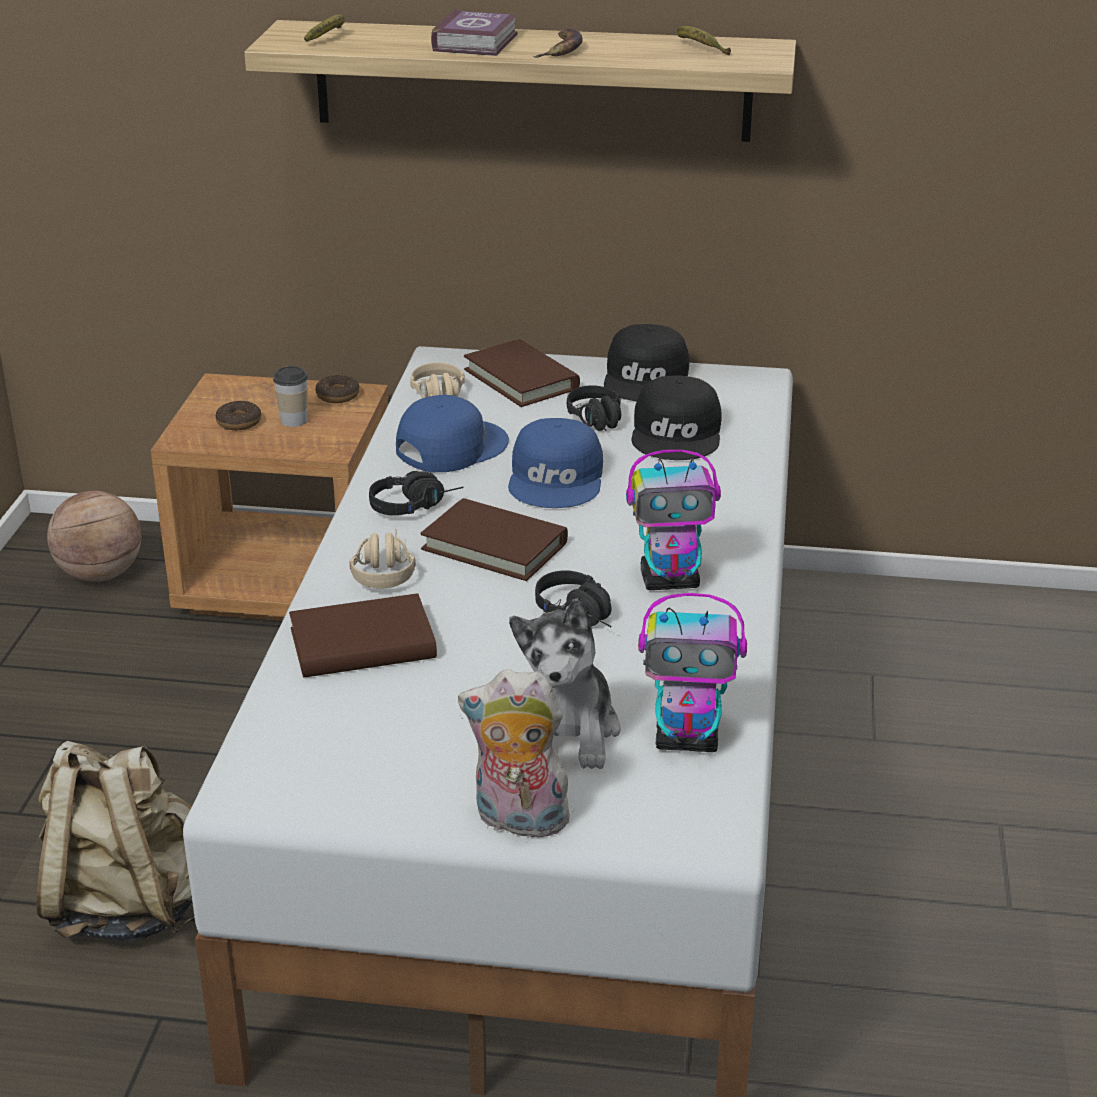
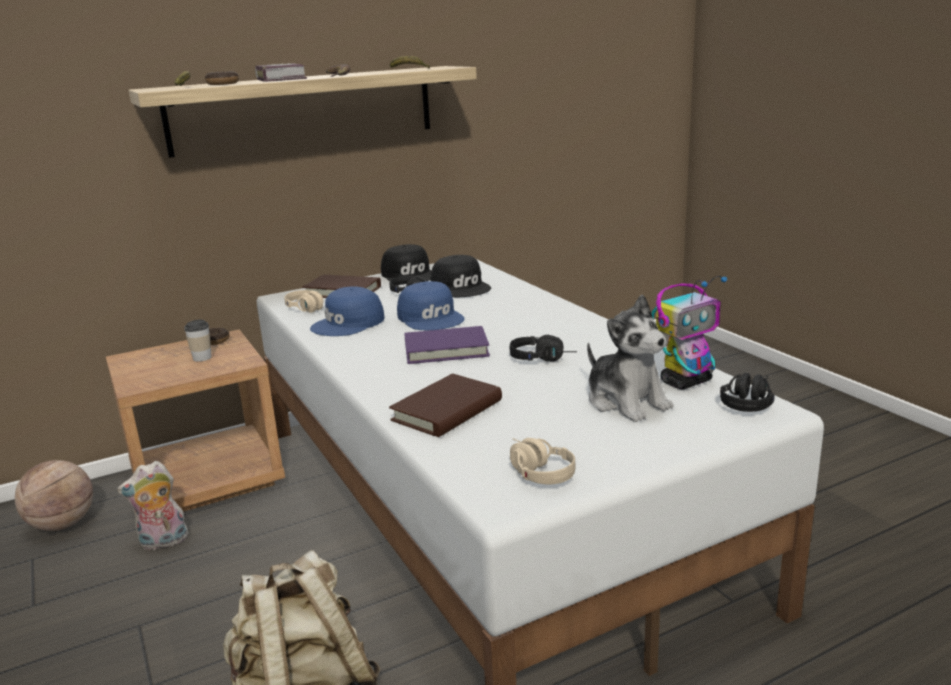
camera: 35 degrees left, 10 degrees down
(239, 422) = (165, 368): donut -> donut (222, 84)
(383, 570) = (400, 378): beige headphones -> beige headphones (535, 471)
(415, 505) = (371, 349): black headphones -> black headphones (748, 401)
(450, 446) = (349, 323): blue cap -> blue cap turned 150 degrees counterclockwise
(494, 546) = (446, 350): brown book -> purple book
(517, 821) = (676, 445): plush toy -> plush toy (163, 542)
(671, 580) = (560, 333): toy robot -> none

